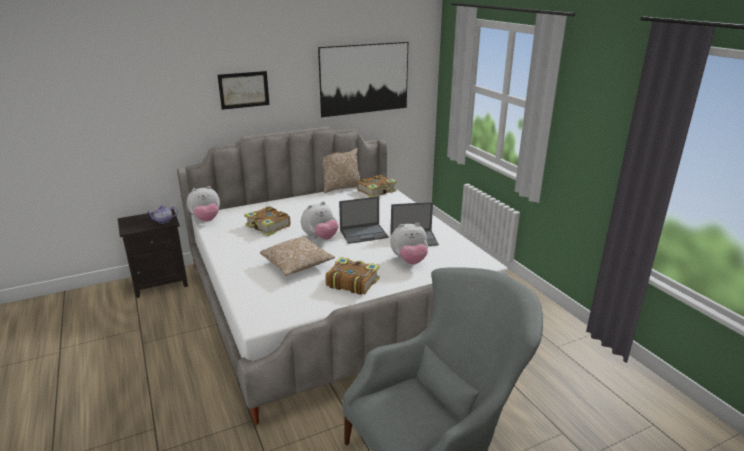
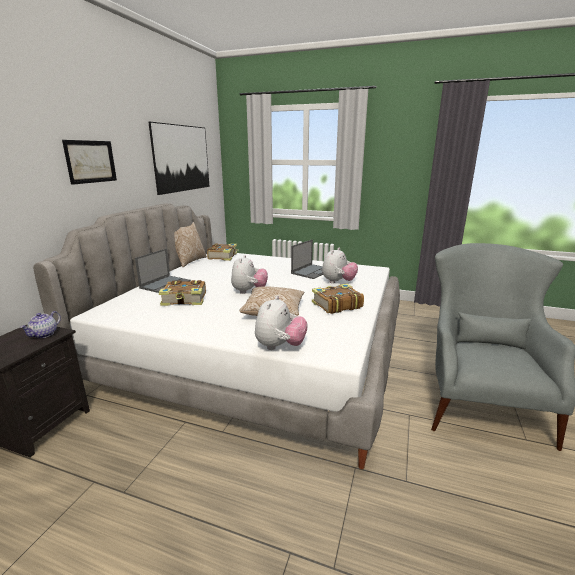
camera: 45 degrees left, 5 degrees down
(206, 220) = (102, 316): plush toy -> plush toy (280, 346)
(364, 234) = (274, 279): laptop -> laptop (166, 284)

